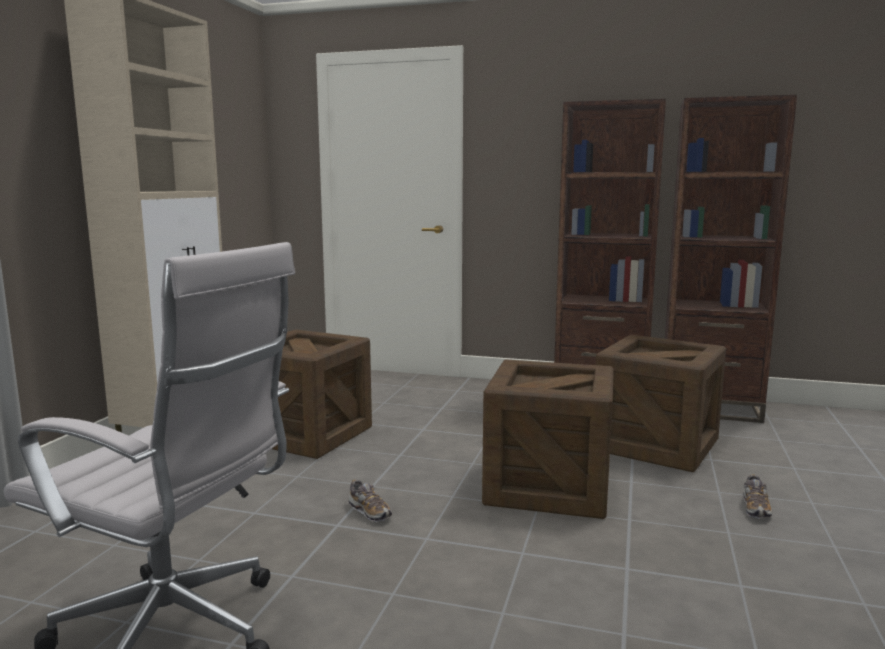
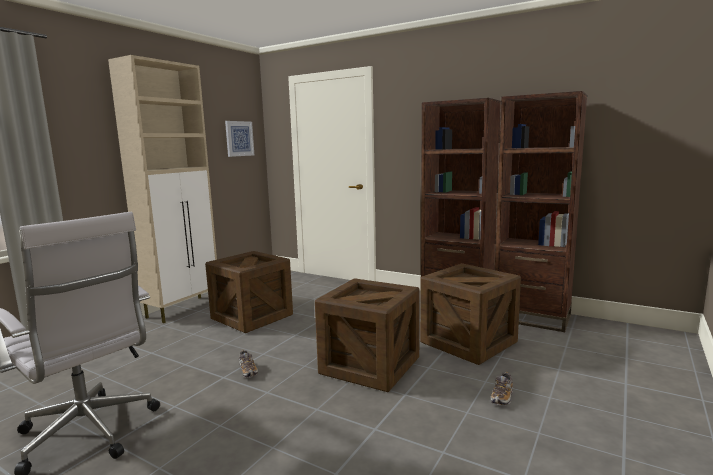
camera: 15 degrees right, 0 degrees up
(237, 150) = (239, 138): none -> picture

